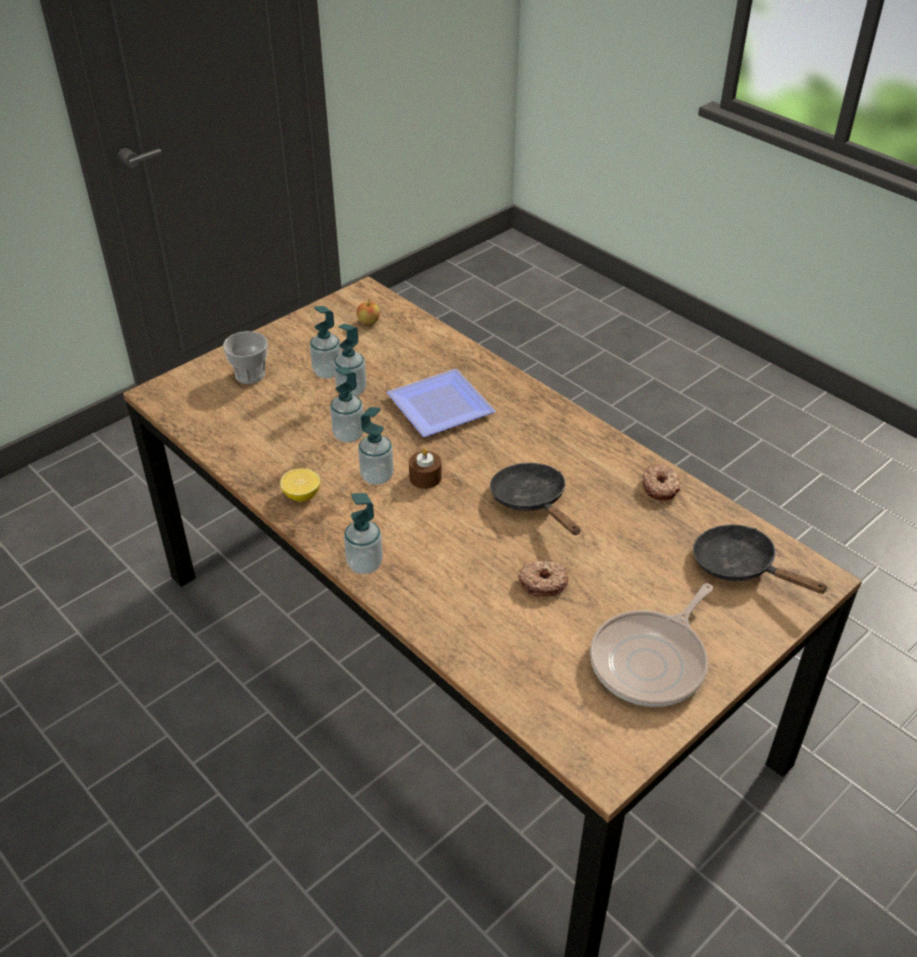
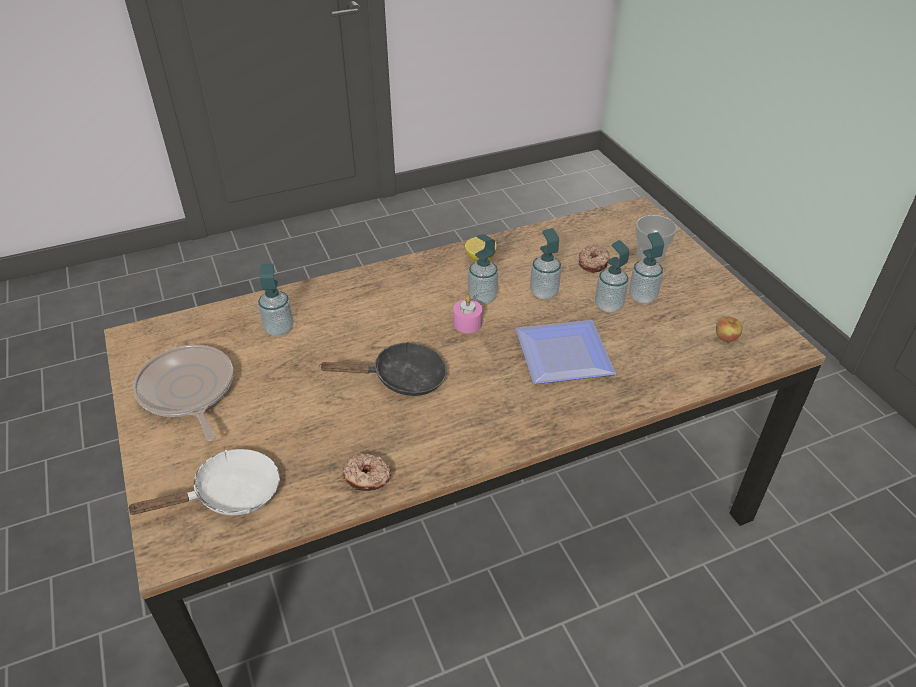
camera: 110 degrees right, 0 degrees up
(364, 564) = (389, 274): soap dispenser -> soap dispenser (279, 329)
(425, 477) = (467, 323): brown candle -> pink candle
(543, 583) = (307, 357): donut -> donut (593, 263)
(740, 566) = (229, 494): black frying pan -> white frying pan

